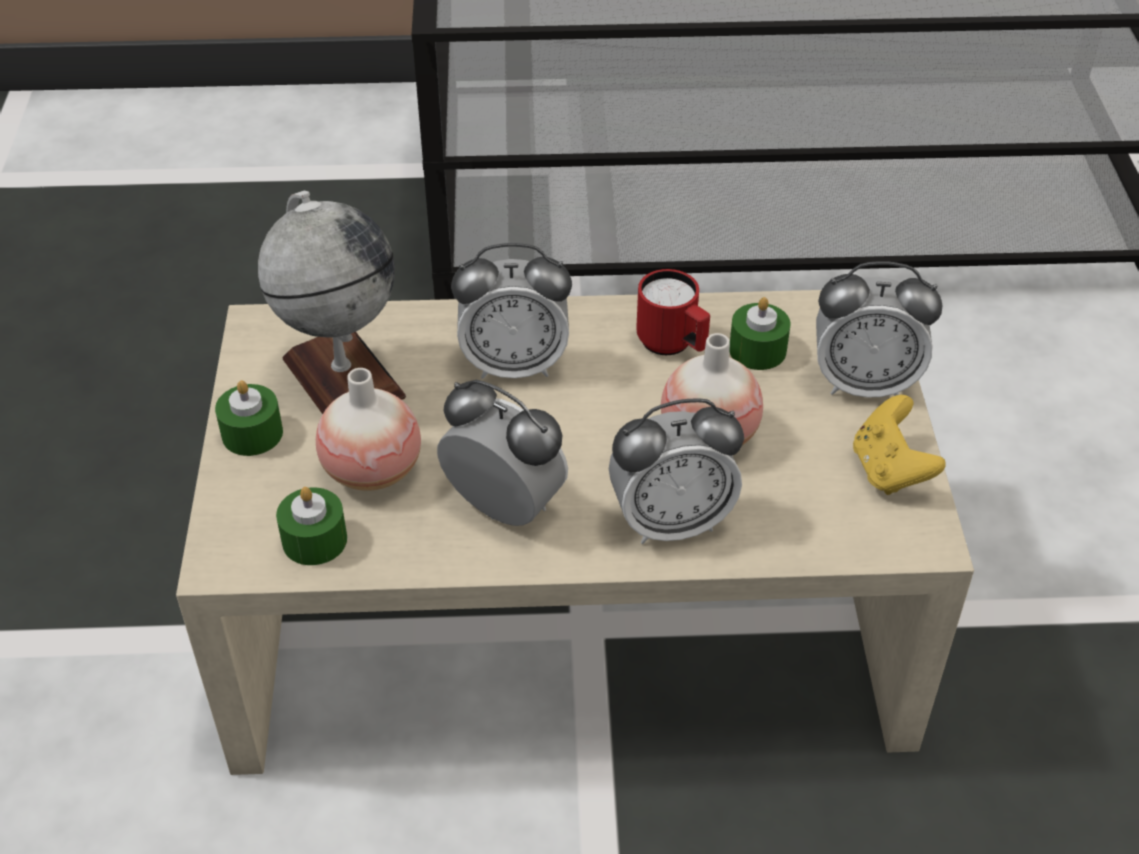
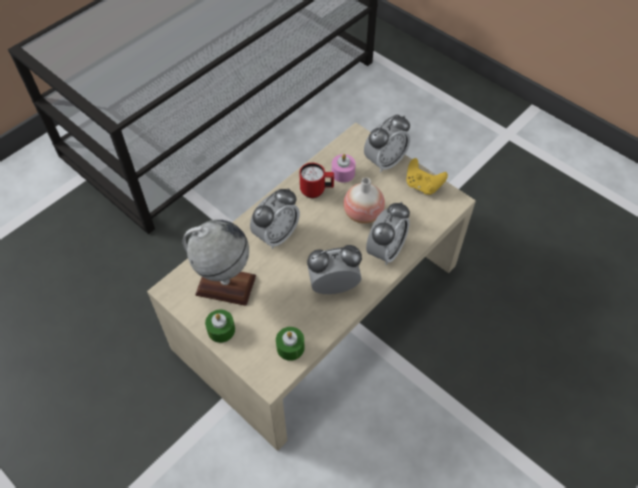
camera: 45 degrees left, 10 degrees up
(372, 470) = (278, 309): vase -> none
(757, 350) = (343, 173): green candle -> pink candle

